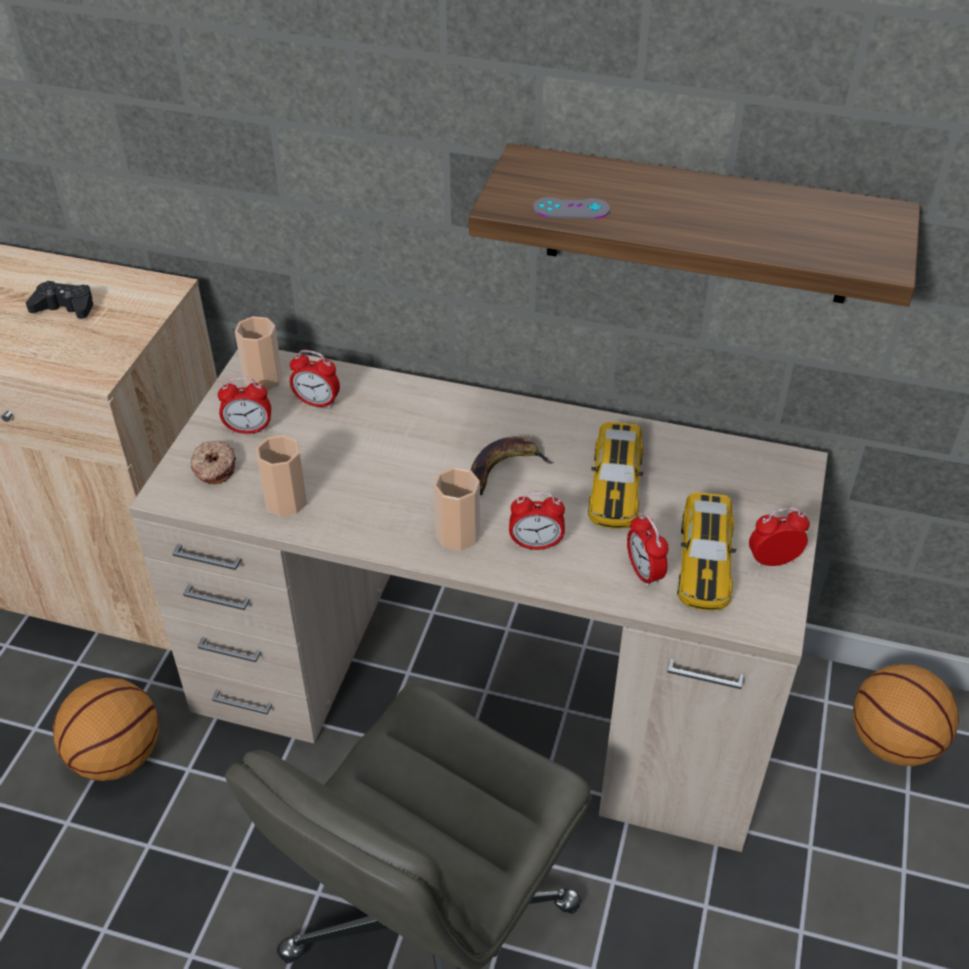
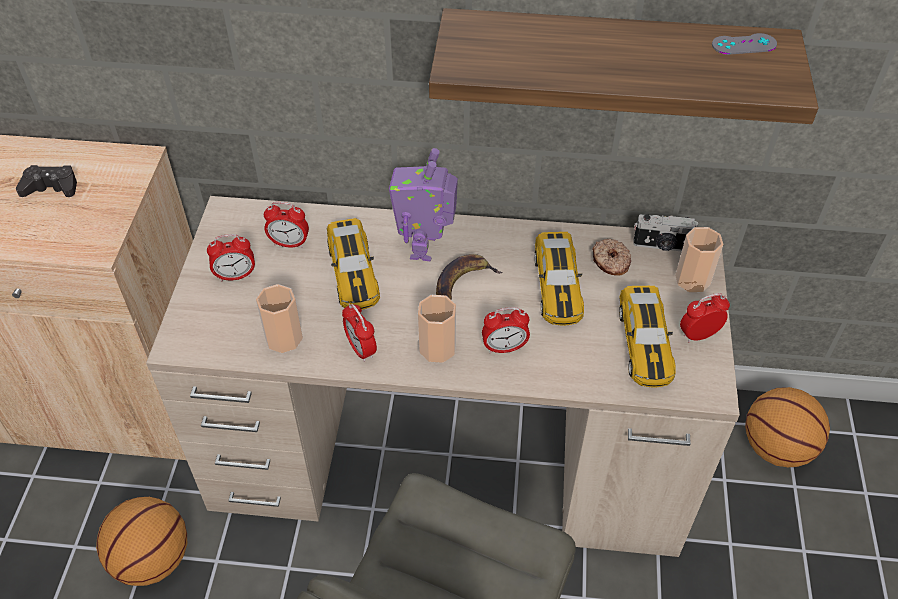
camera: 10 degrees left, 5 degrees up
(213, 468) = (213, 316): donut -> donut (610, 262)
(263, 379) = (237, 227): cup -> cup (692, 279)
(381, 442) = (353, 272): none -> toy car
(470, 426) = (425, 248): none -> toy robot
(571, 209) = (516, 66): grey game controller -> grey game controller (744, 44)
(644, 573) = (598, 360): alarm clock -> alarm clock (361, 349)
(752, 457) = (662, 246): none -> camera

